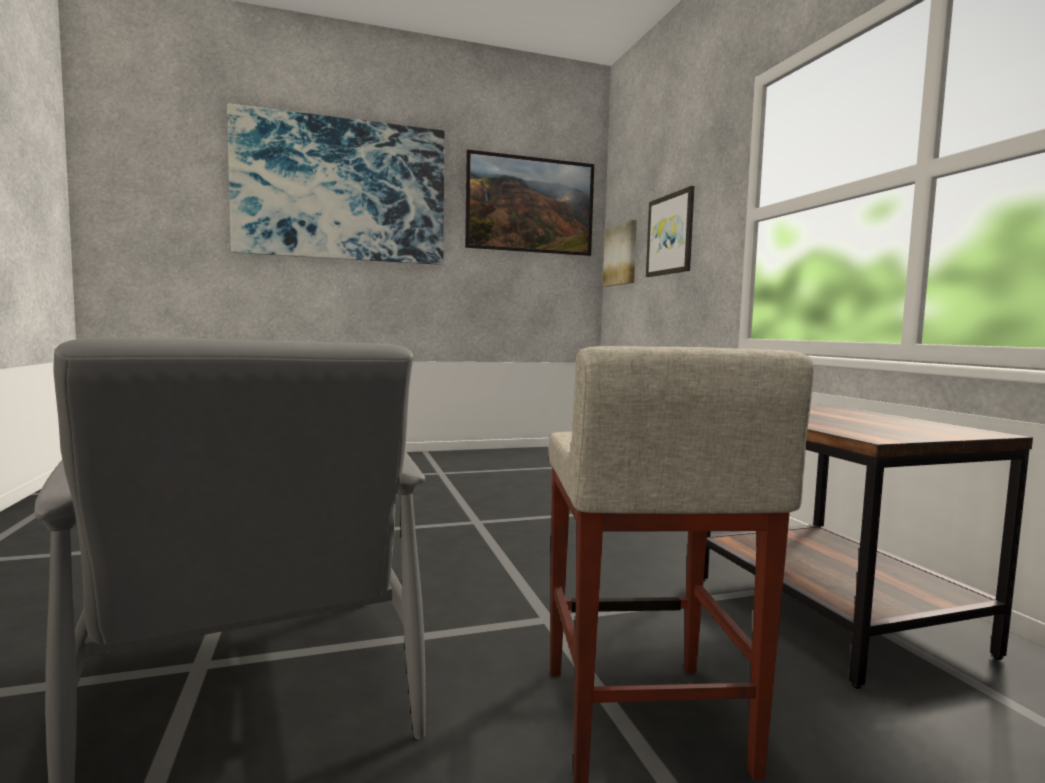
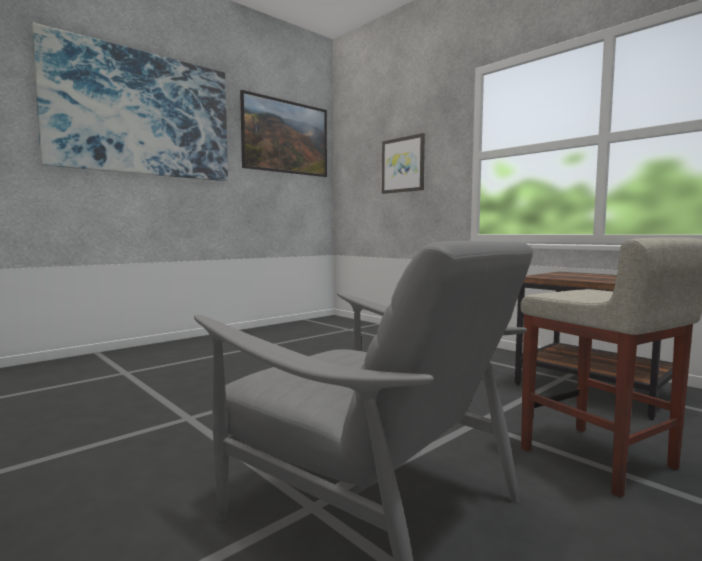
camera: 25 degrees left, 0 degrees up
(621, 255) = (353, 177): picture -> none

